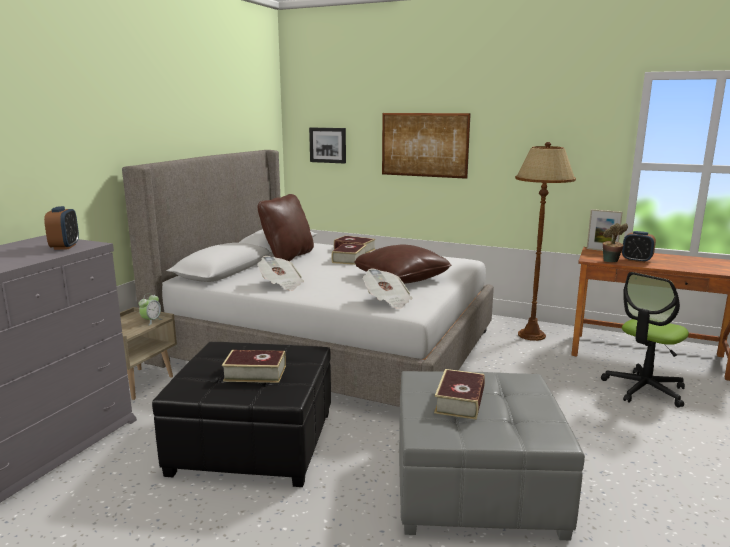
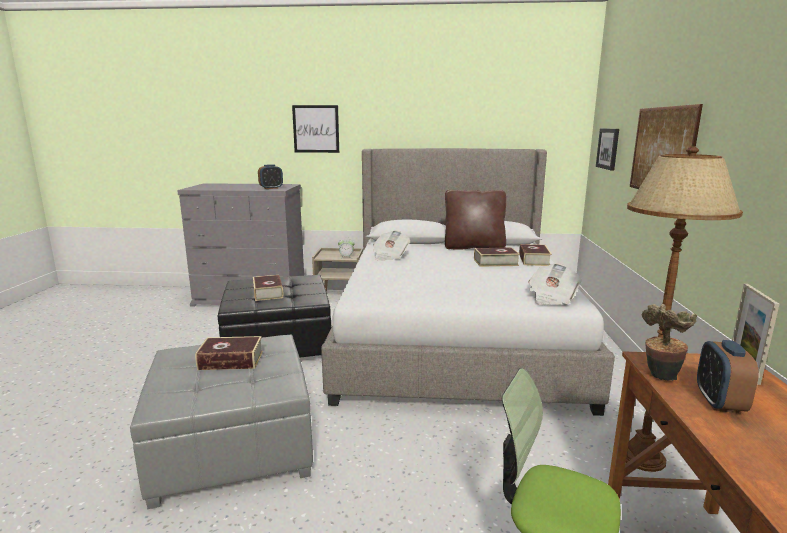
camera: 70 degrees right, 0 degrees up
(52, 142) = (316, 129): none -> picture
(387, 301) = (372, 287): newspaper -> newspaper (551, 298)
(402, 278) = (456, 285): brown pillow -> none

